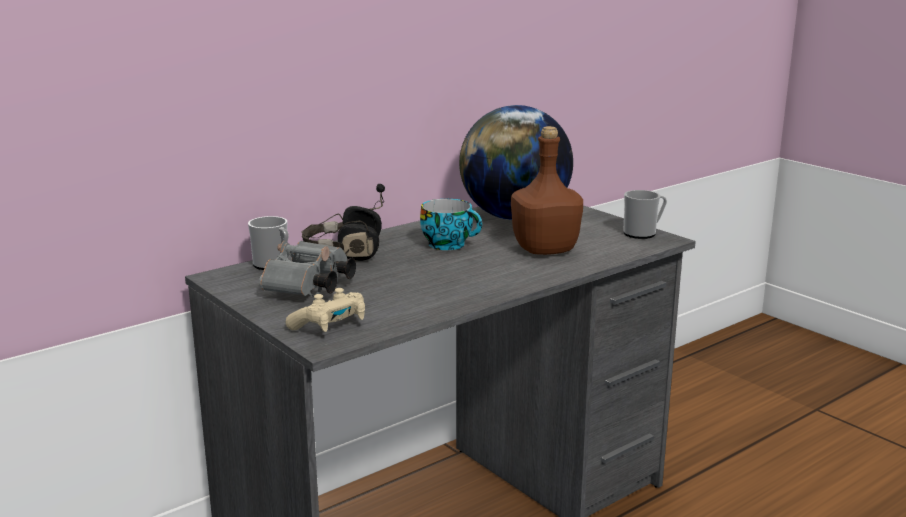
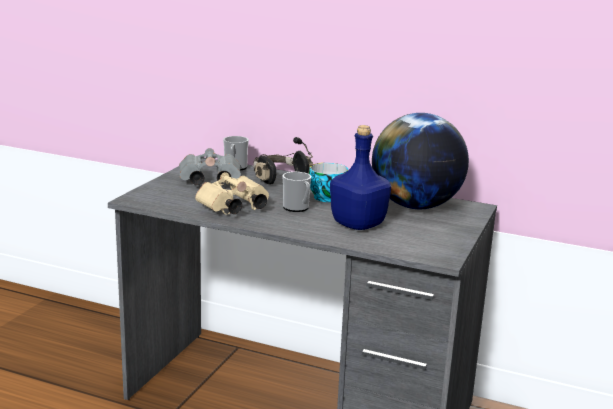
camera: 60 degrees right, 0 degrees up
(330, 326) = (158, 196): beige game controller -> none
(432, 294) = (232, 209): none -> beige binoculars
(543, 249) = (357, 224): brown bottle -> blue bottle
(643, 233) = (445, 250): mug -> mug (297, 208)

